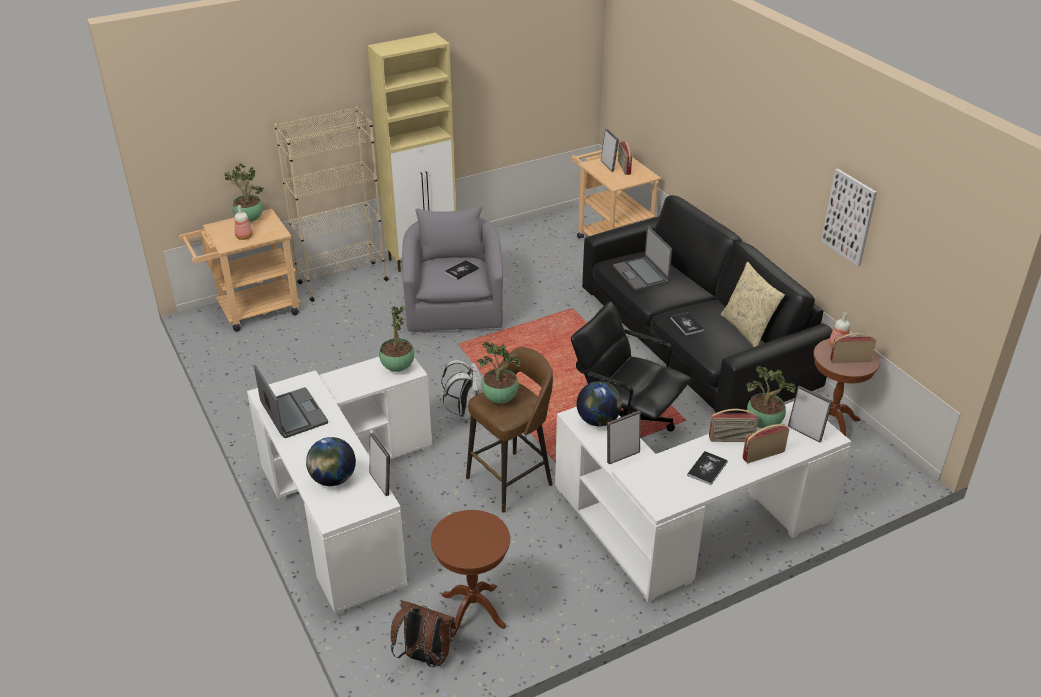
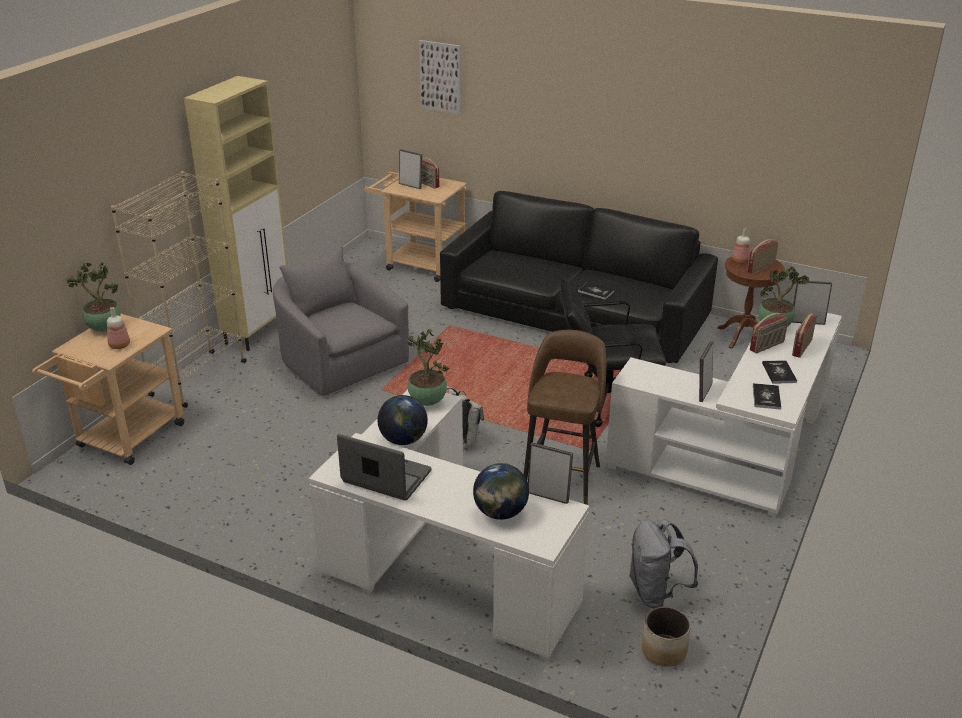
camera: 35 degrees left, 5 degrees down
(425, 657) = (663, 651): brown backpack -> planter
(461, 270) = (354, 315): book -> book (766, 397)
(473, 610) = (656, 593): brown side table -> grey backpack
(501, 399) = (559, 388): potted plant -> none
(598, 420) = (651, 374): globe -> globe (403, 440)
(641, 274) = (513, 268): laptop -> none
(747, 329) = (640, 281): beige pillow -> none
(849, 217) = (717, 146): picture -> picture (441, 77)

